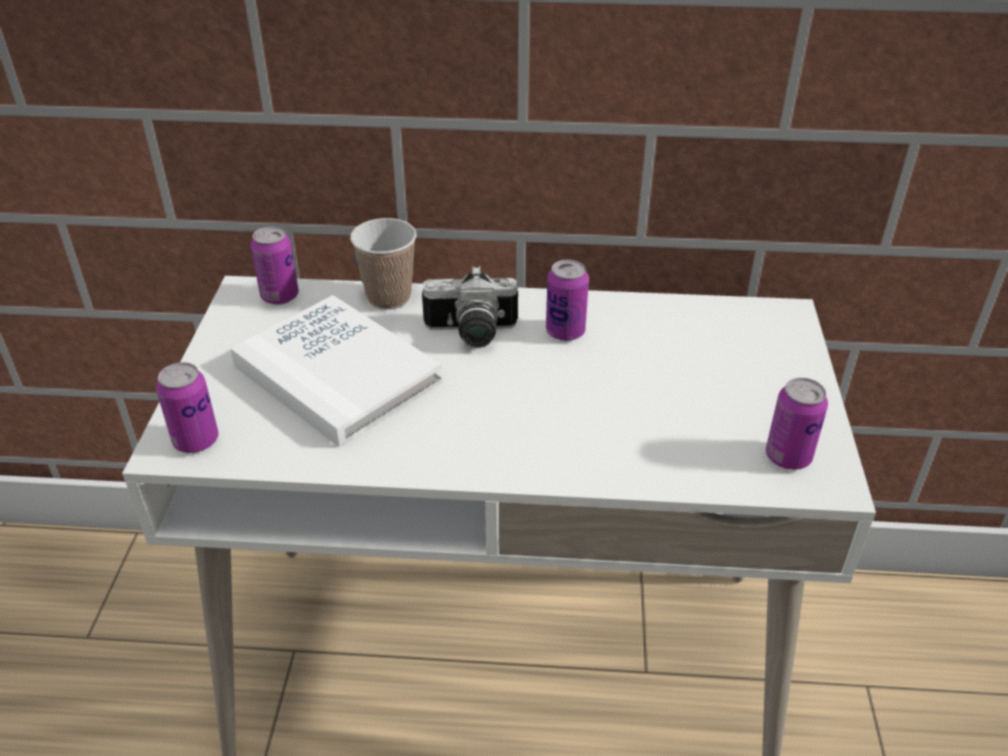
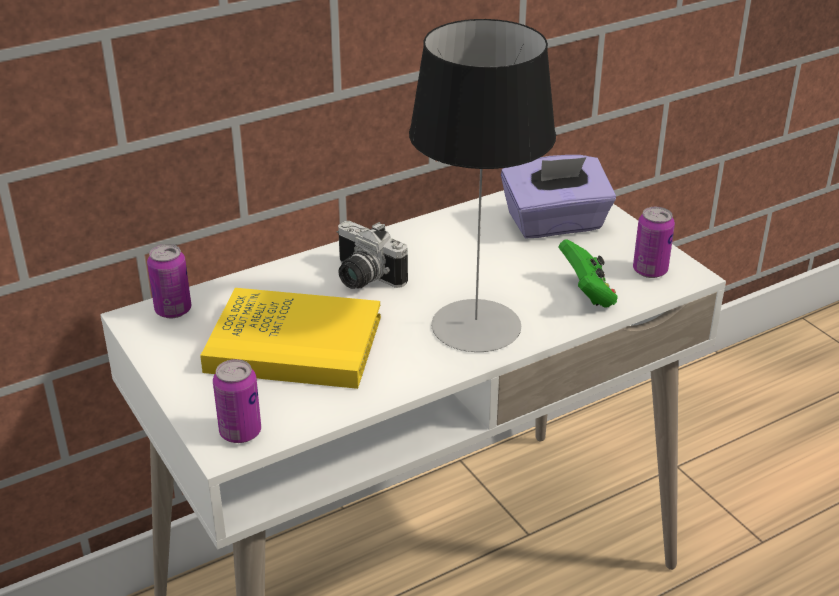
camera: 35 degrees left, 5 degrees down
(337, 374) = (294, 344): white book -> yellow book
(389, 297) = (267, 278): cup -> none
(471, 334) = (362, 278): camera -> camera turned 75 degrees clockwise
(523, 433) = (476, 325): none -> table lamp
(565, 331) = (428, 251): can -> none
(682, 452) = (587, 294): none -> green game controller
(734, 355) = (555, 224): none -> purple tissue box

